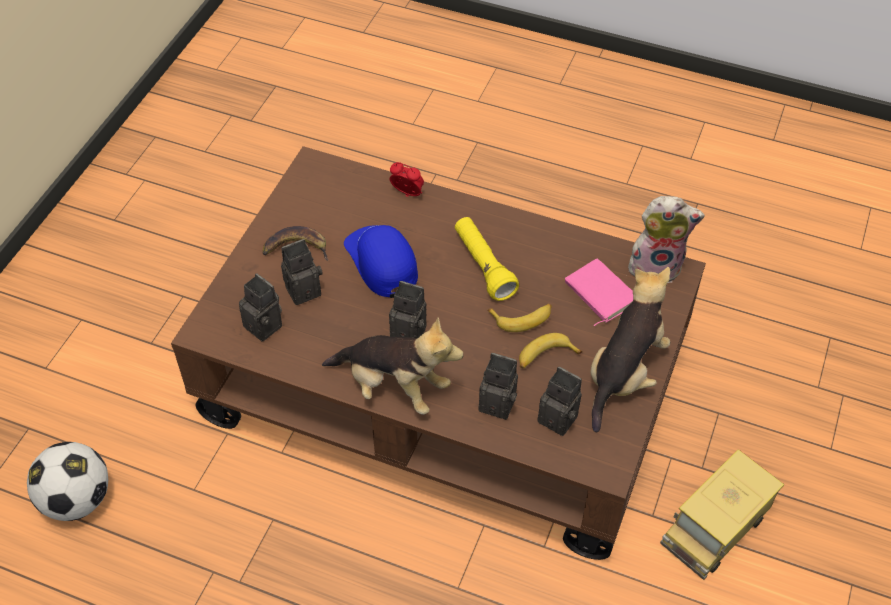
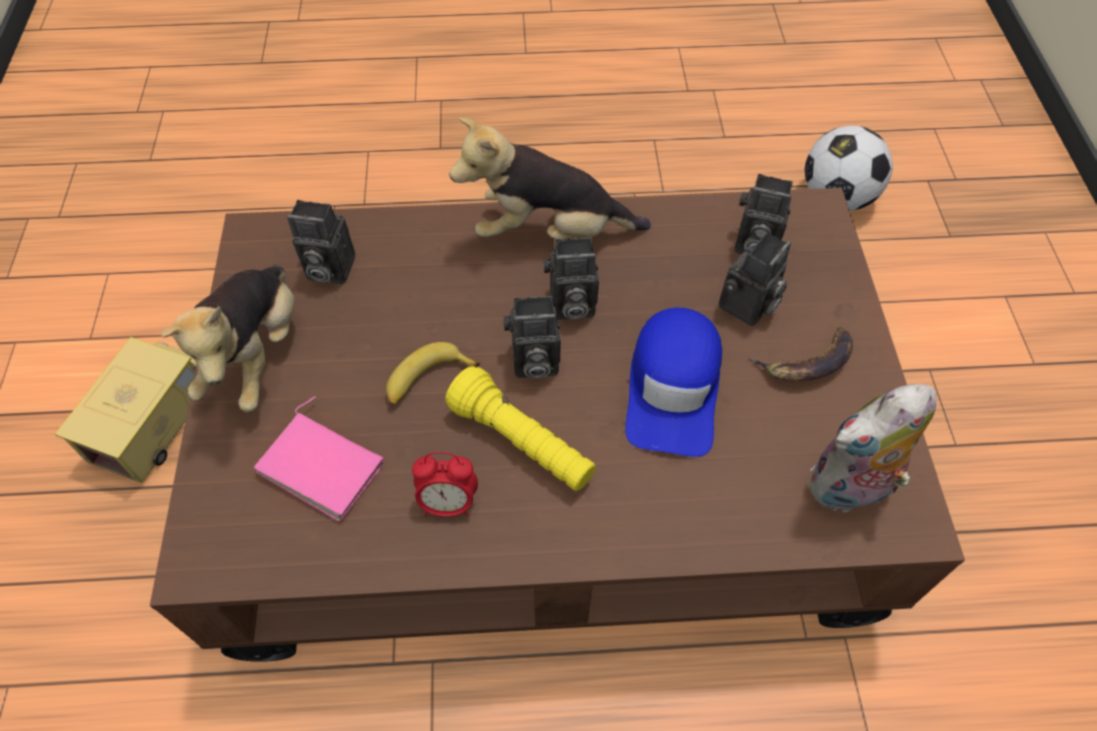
camera: 155 degrees right, 5 degrees up
(382, 262) = (673, 388): blue cap -> blue cap turned 60 degrees clockwise
(407, 194) = (717, 530): alarm clock -> alarm clock (448, 503)
(500, 403) = (410, 260): camera -> camera (532, 362)
(545, 357) = (373, 338): banana -> none
(656, 266) = (238, 559): plush toy -> plush toy (849, 489)

